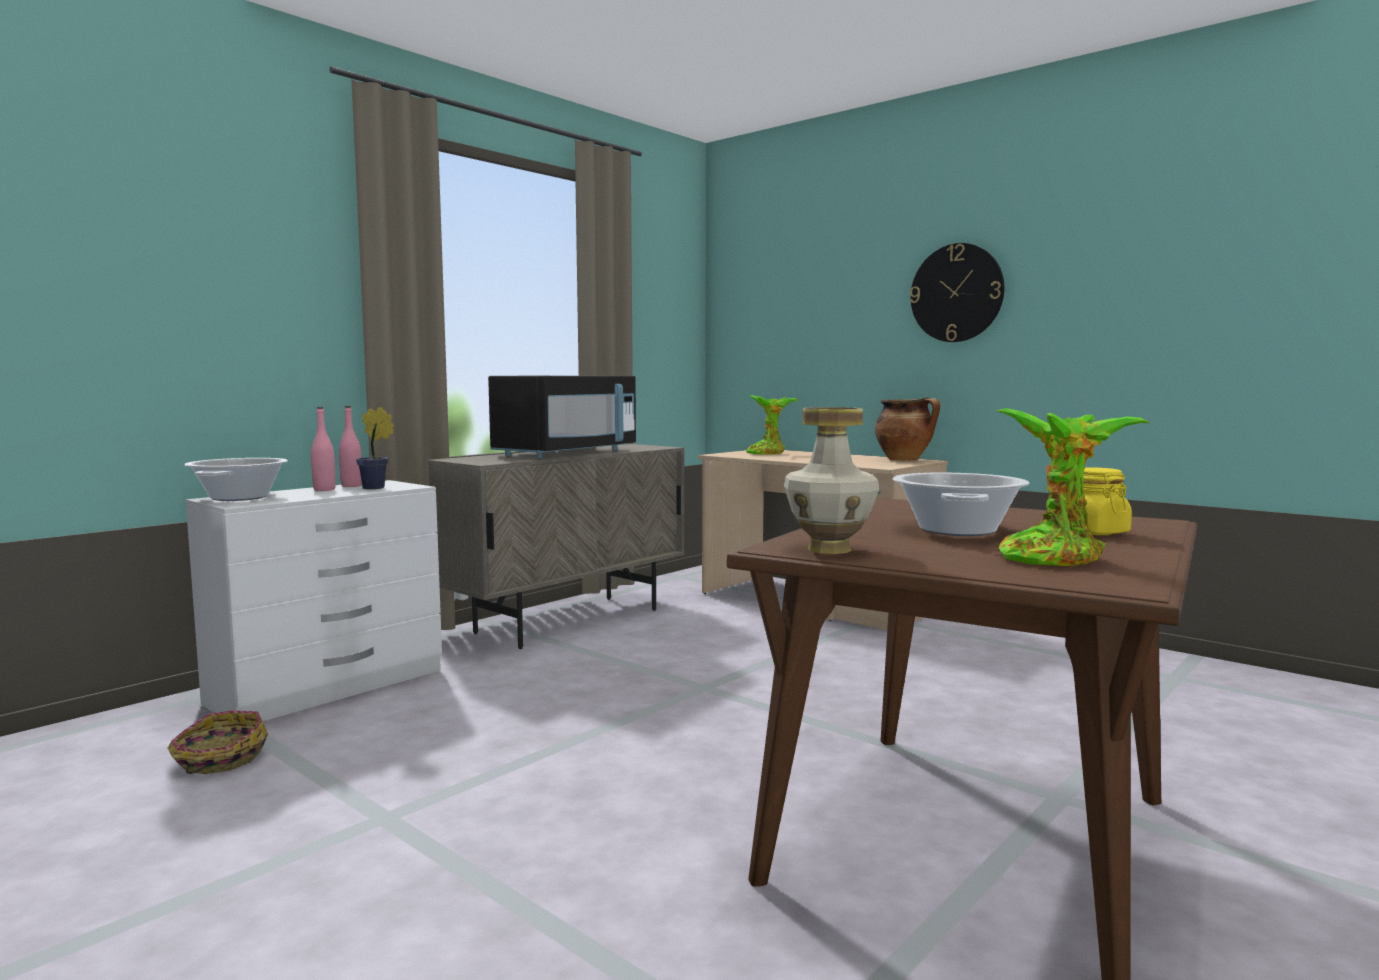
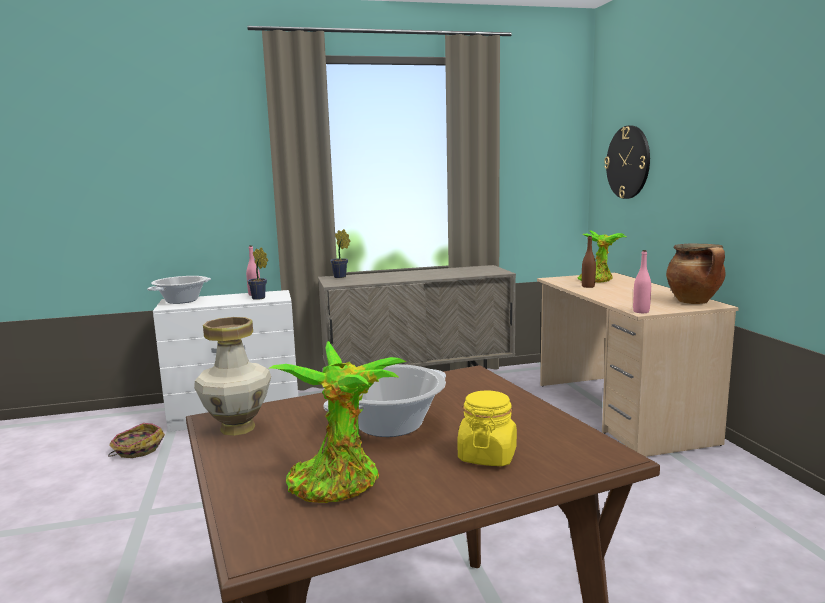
camera: 35 degrees right, 5 degrees up
(324, 489) = (233, 297): pink bottle -> pink bottle (641, 311)
(468, 458) = (341, 277): none -> potted plant
(566, 453) = (413, 275): black microwave -> none
(774, 457) = (588, 286): none -> brown bottle
(956, 293) = (760, 141): wall clock -> wall clock (628, 162)

